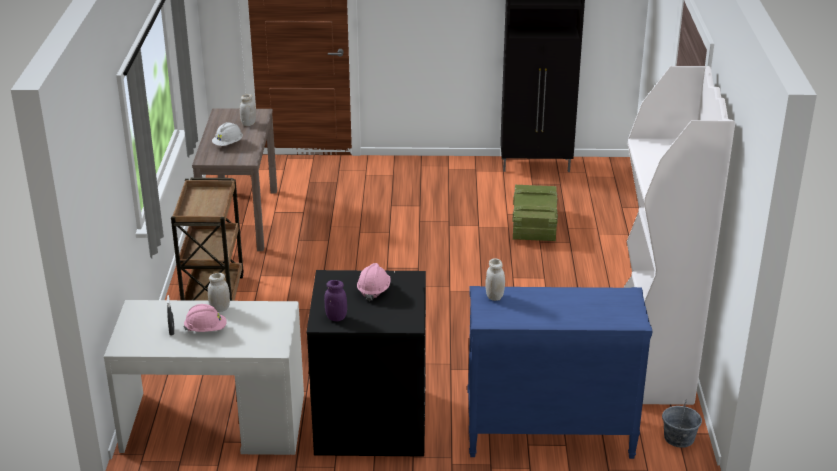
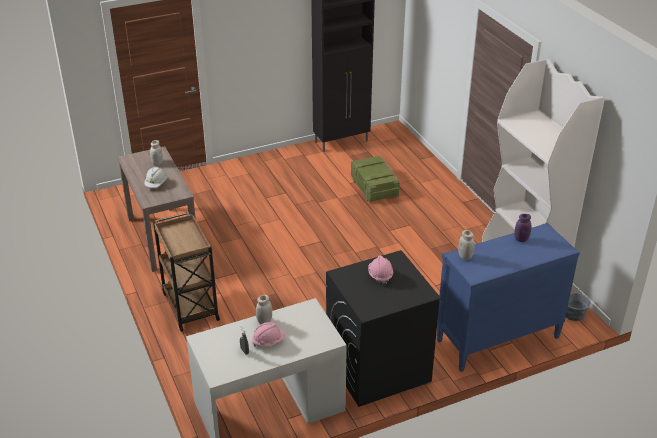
camera: 25 degrees left, 5 degrees up
(336, 317) = (373, 304): purple jar -> purple jar (521, 239)

